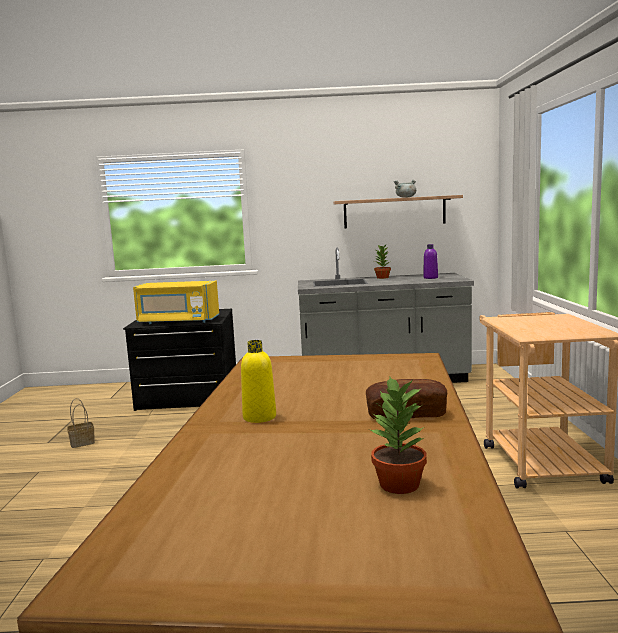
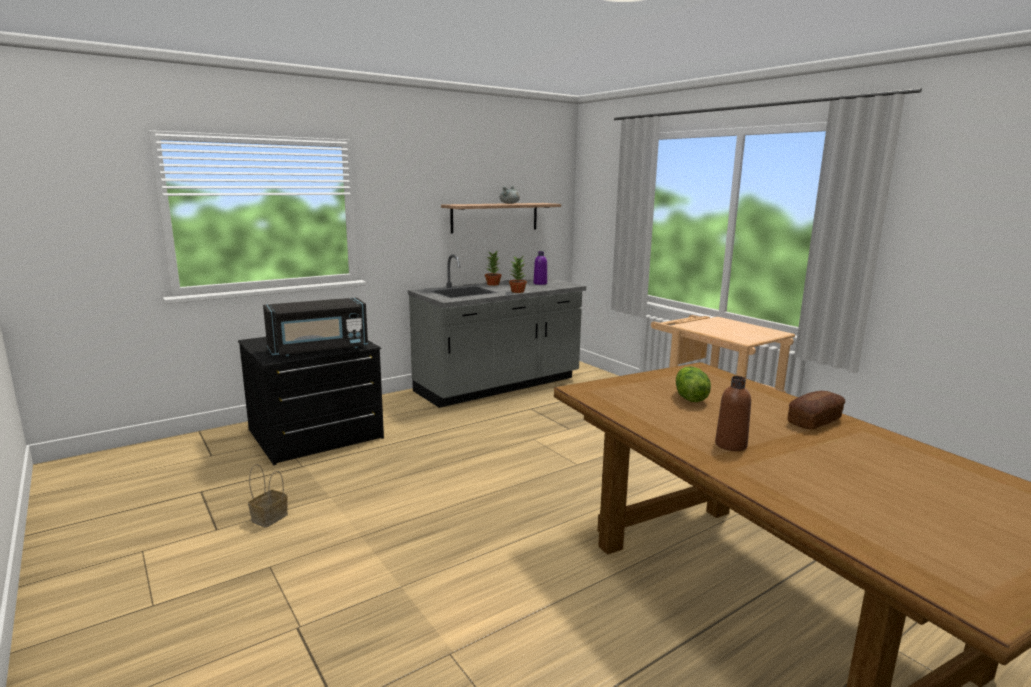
camera: 35 degrees left, 5 degrees up
(178, 321) = (318, 349): yellow microwave -> black microwave
(259, 417) = (731, 445): yellow bottle -> brown bottle
(333, 378) = (689, 398): none -> lettuce
(399, 485) = (939, 475): potted plant -> potted plant (517, 291)

